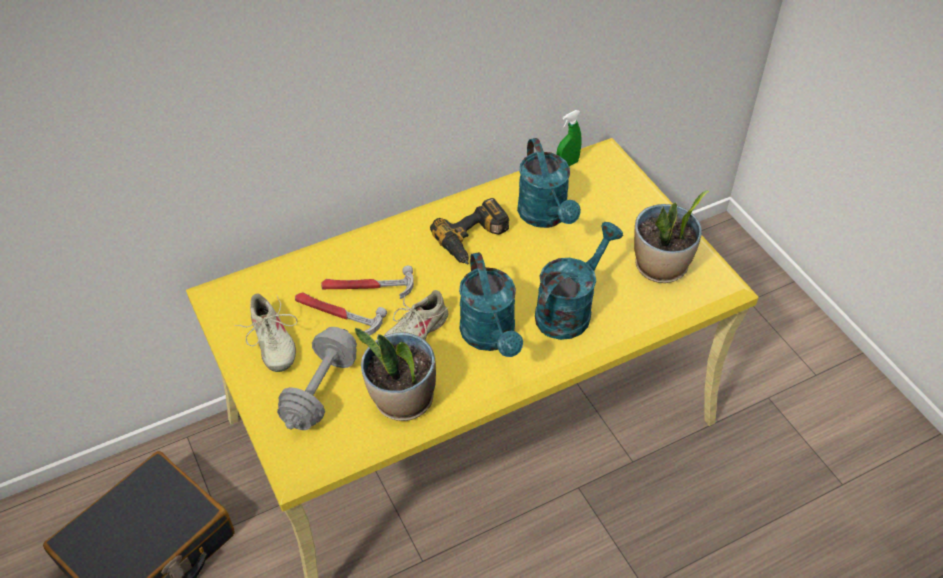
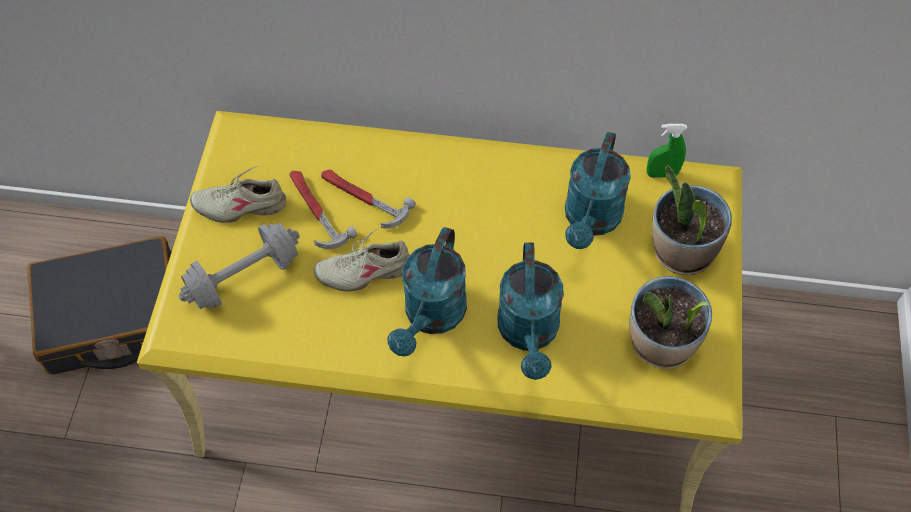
camera: 35 degrees right, 10 degrees up
(272, 342) = (241, 205): beige shoe -> beige shoe turned 75 degrees clockwise
(402, 400) = (303, 330): potted plant -> potted plant (681, 252)
(474, 240) = (499, 206): power drill -> none
(569, 309) = (529, 334): turquoise watering can -> turquoise watering can turned 105 degrees clockwise

